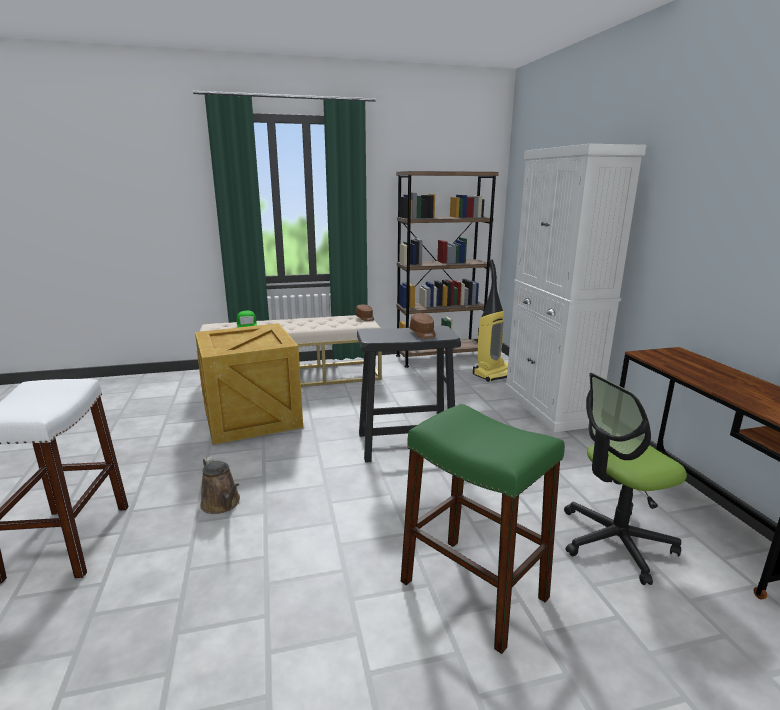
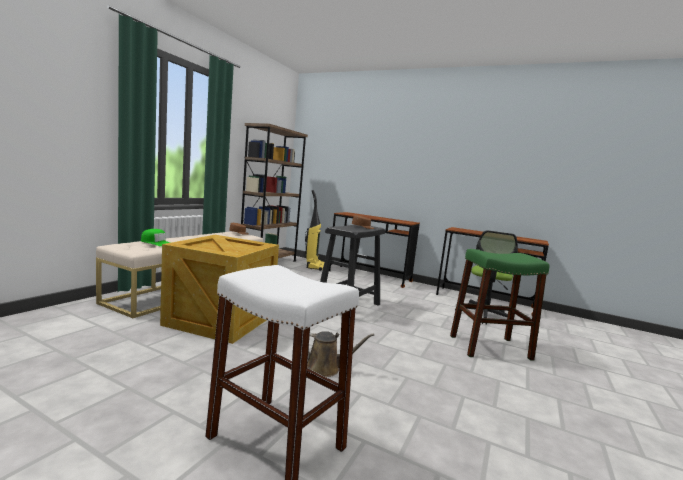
camera: 50 degrees left, 10 degrees down
(549, 407) = (369, 276): white cabinet -> brown desk

